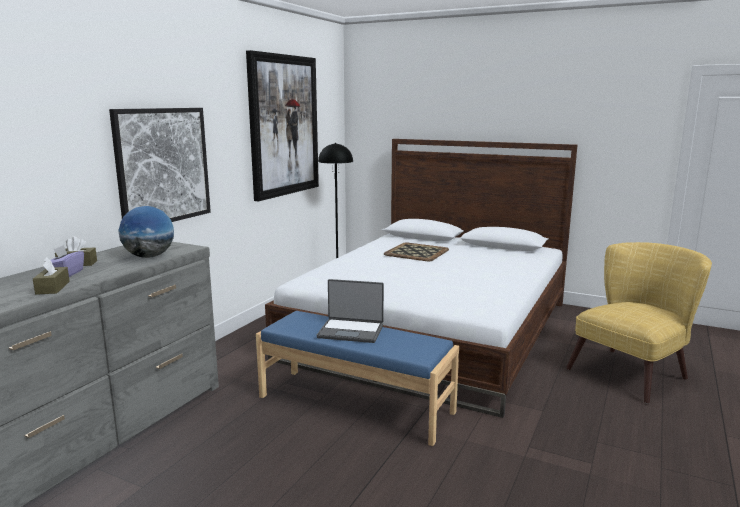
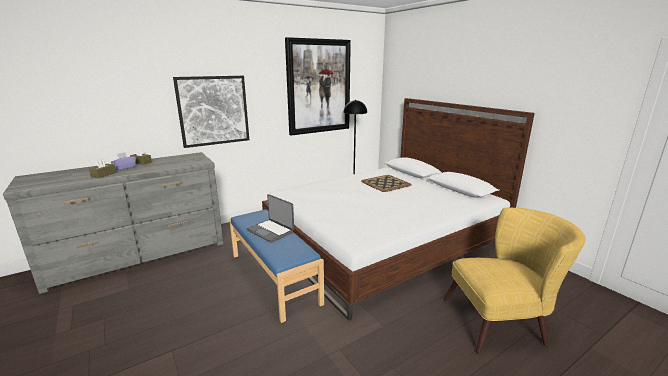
camera: 30 degrees right, 5 degrees up
(149, 256) = (176, 163): globe -> none

